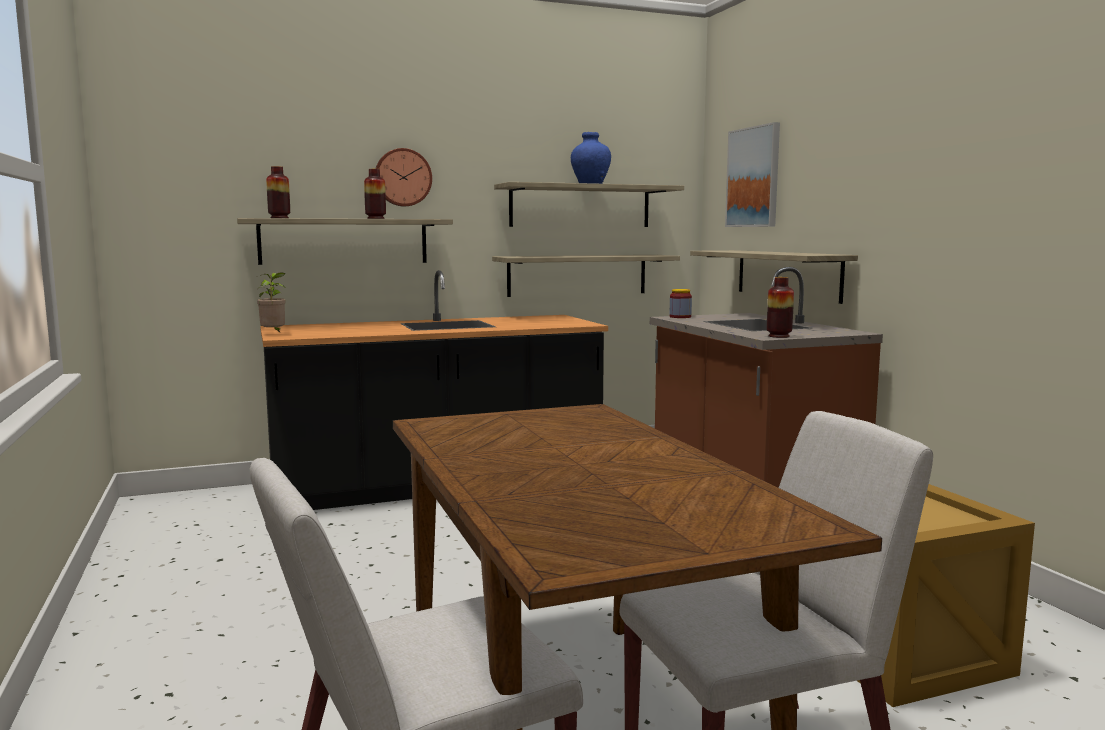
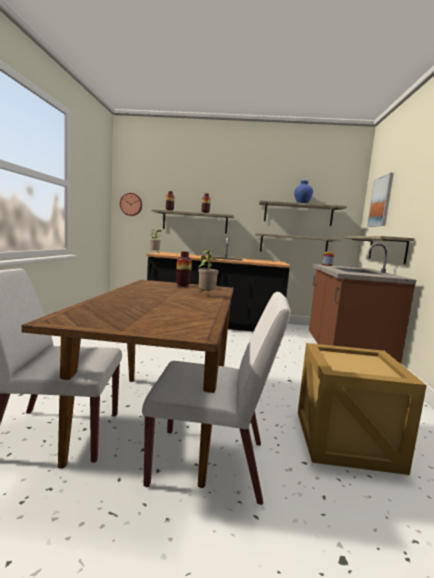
camera: 25 degrees right, 0 degrees up
(402, 177) = (220, 198): wall clock -> wall clock (131, 204)
(615, 436) = (206, 295): none -> potted plant
(779, 336) = (352, 273): vase -> vase (183, 286)

